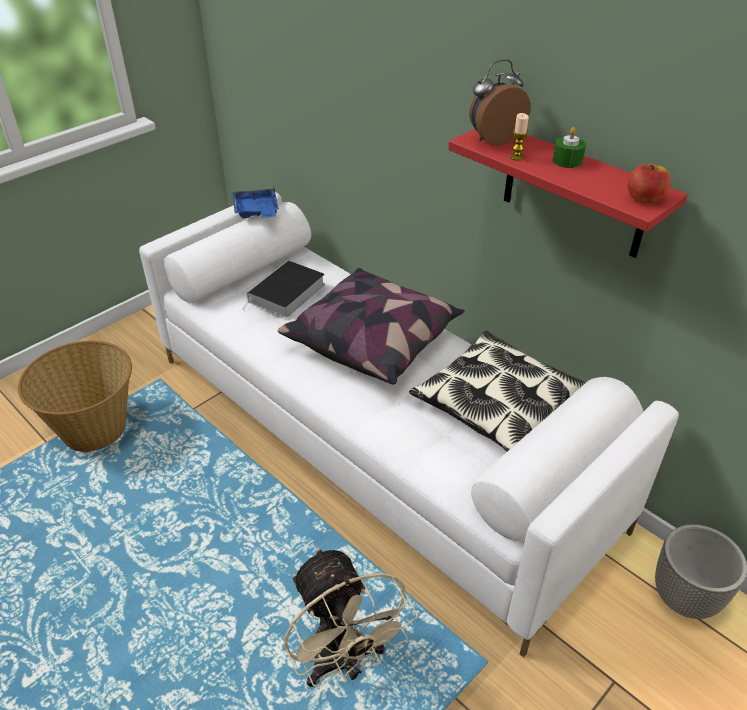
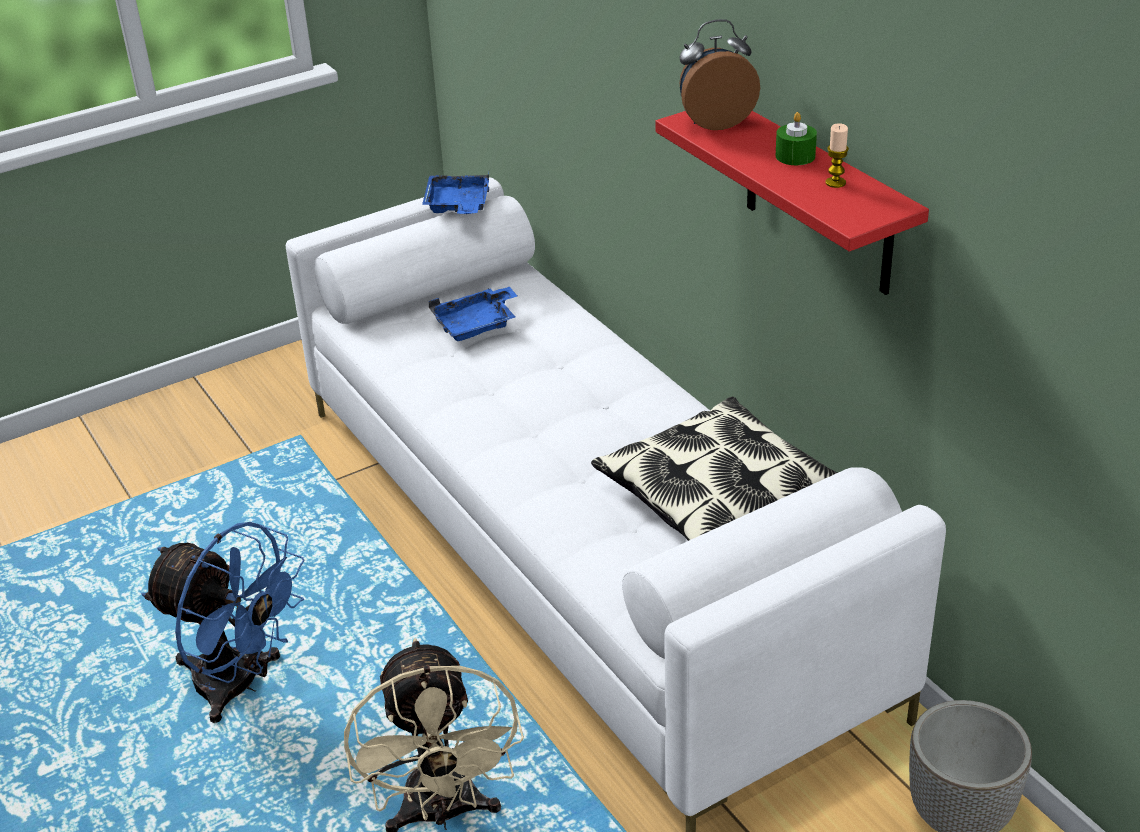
camera: 15 degrees right, 5 degrees down
(94, 428) = (197, 489): basket -> none
(166, 582) = (240, 686): none -> blue fan
(286, 294) = (476, 325): book -> blue tray
(373, 340) = (576, 397): pillow -> none
(517, 157) = (731, 147): candle -> candle (835, 183)
(644, 198) = (864, 210): apple -> none

